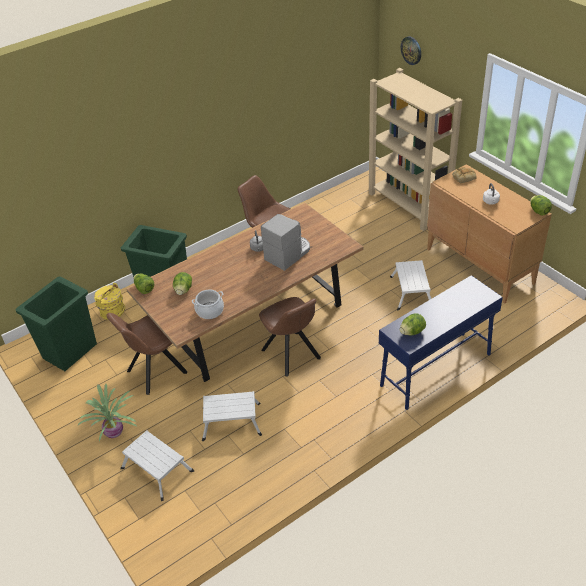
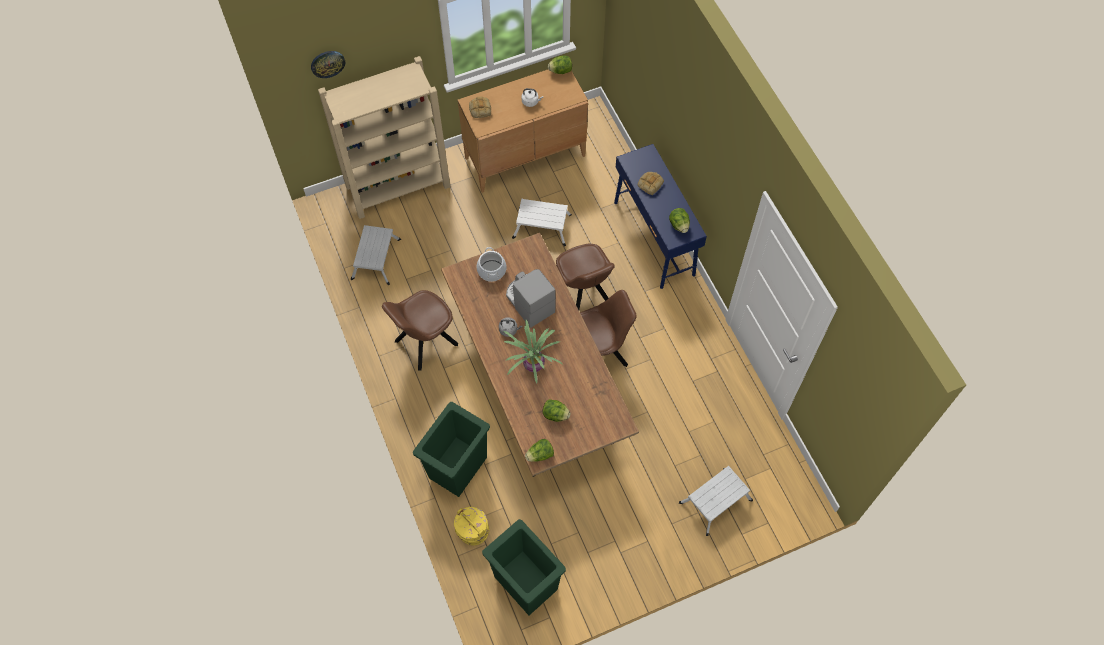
camera: 80 degrees left, 20 degrees up
(115, 432) = (659, 538): potted plant -> potted plant (533, 364)
(156, 372) = (585, 490): brown chair -> brown chair (584, 295)
(210, 311) = (596, 393): cooking pot -> cooking pot (492, 270)
(231, 421) = (672, 426): white step ladder -> white step ladder (376, 259)
(451, 303) = (650, 183): none -> bread

